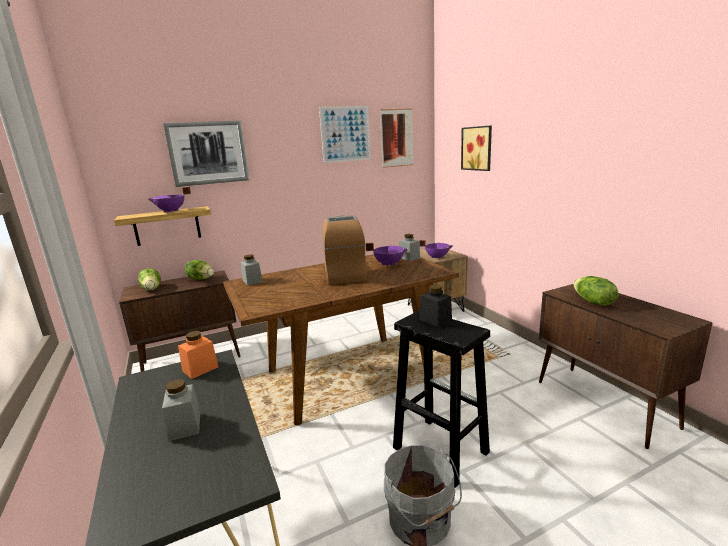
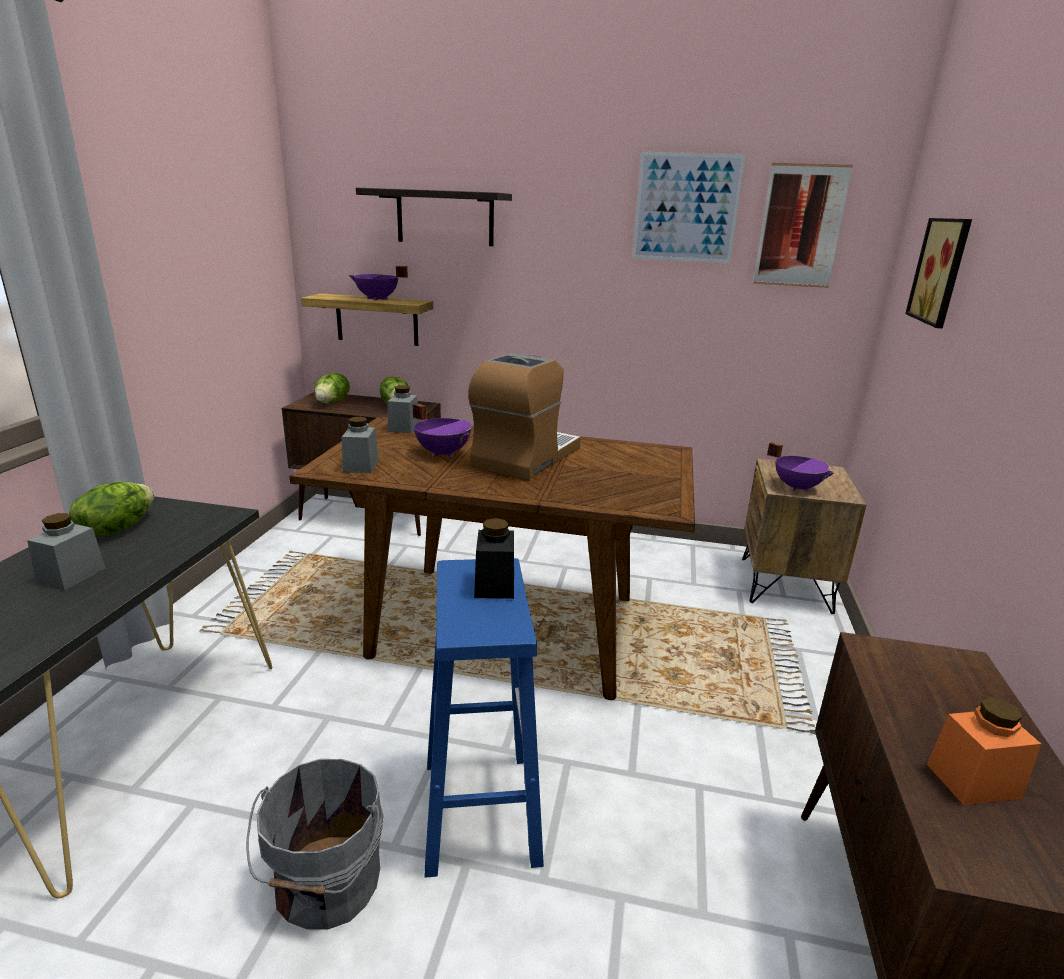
camera: 35 degrees right, 5 degrees up
(200, 369) = (193, 519): orange jar -> orange jar (973, 780)
(208, 153) = (445, 218): picture -> shelf
(388, 264) = (616, 466): purple cooking pot -> purple cooking pot (443, 453)
(409, 258) = (670, 467): grey jar -> grey jar (361, 466)
(439, 449) = (480, 808): black stool -> blue stool
(593, 302) = (912, 706): lettuce -> lettuce (117, 529)

